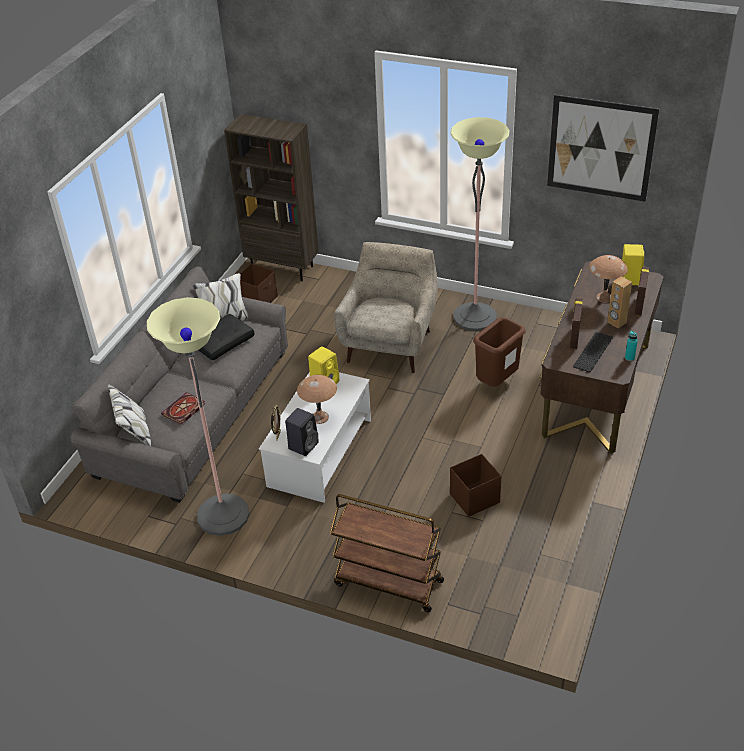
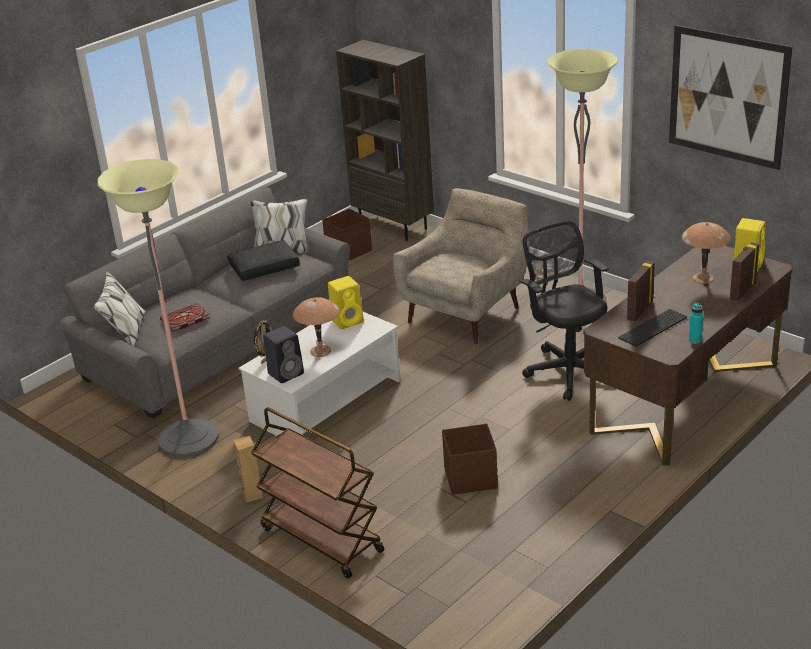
camera: 20 degrees right, 10 degrees down
(496, 382) = (567, 369): brown trash can -> black office chair
(616, 322) = (702, 304): brown speaker -> brown speaker (252, 495)

